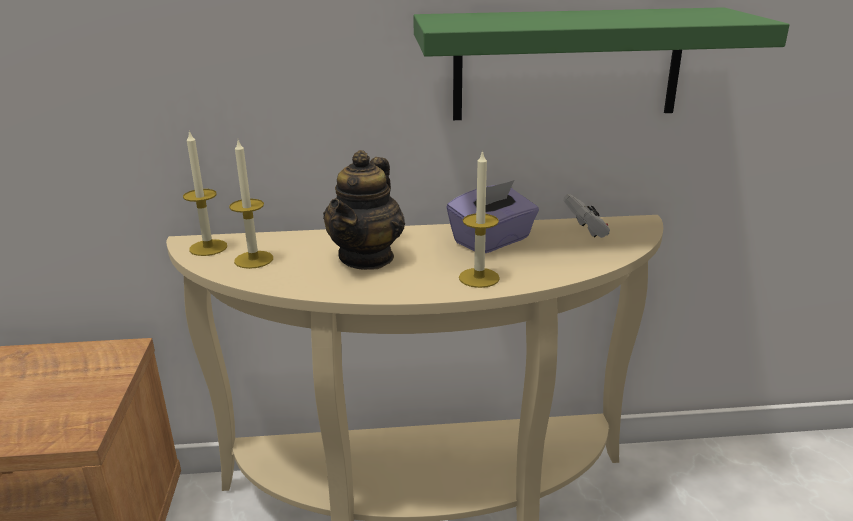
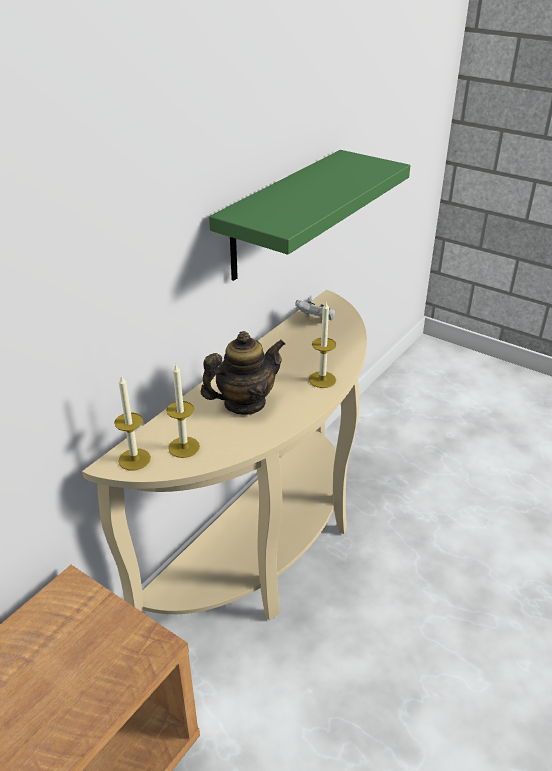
camera: 50 degrees left, 10 degrees up
(367, 257) = (244, 403): teapot -> teapot turned 90 degrees counterclockwise
(492, 241) = (285, 352): purple tissue box -> none

